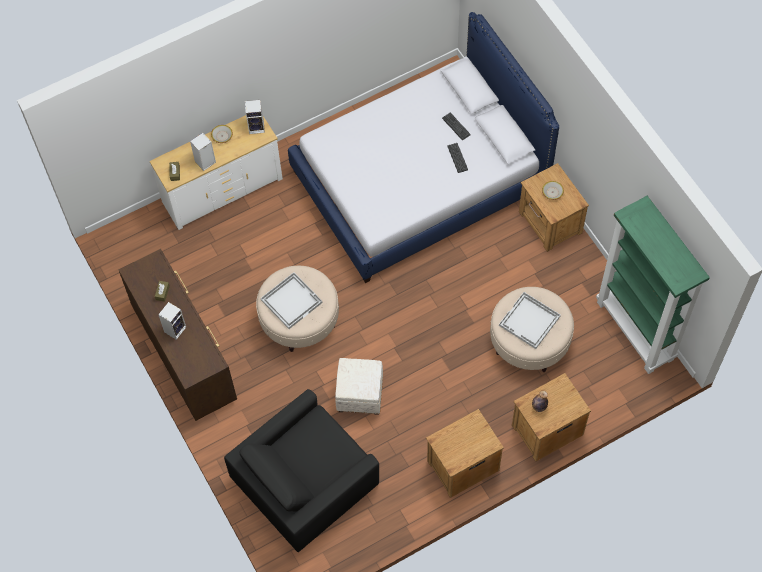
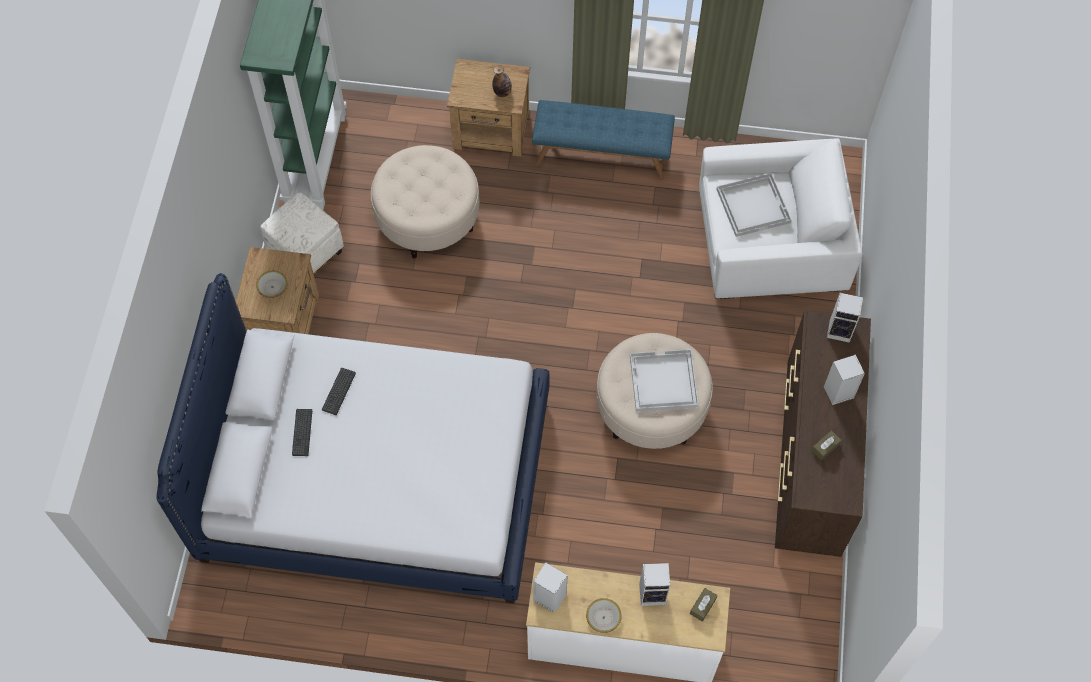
camera: 145 degrees left, 0 degrees up
(198, 368) = (840, 330): none -> speaker
(305, 480) = (770, 241): black armchair -> white armchair
(359, 396) = (650, 284): white ottoman -> white ottoman (307, 253)
(462, 465) = (602, 154): brown nightstand -> blue bench
(529, 321) = (428, 187): white tray -> white tray (753, 205)

